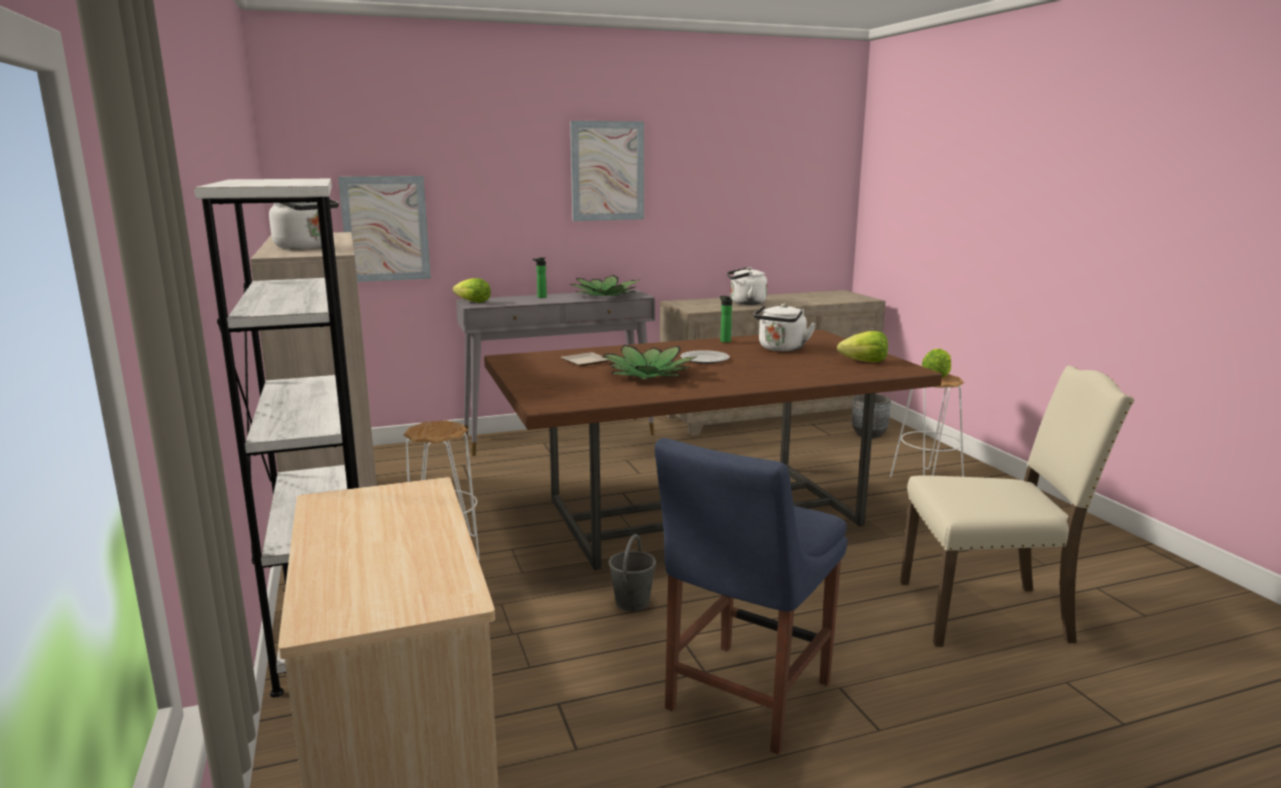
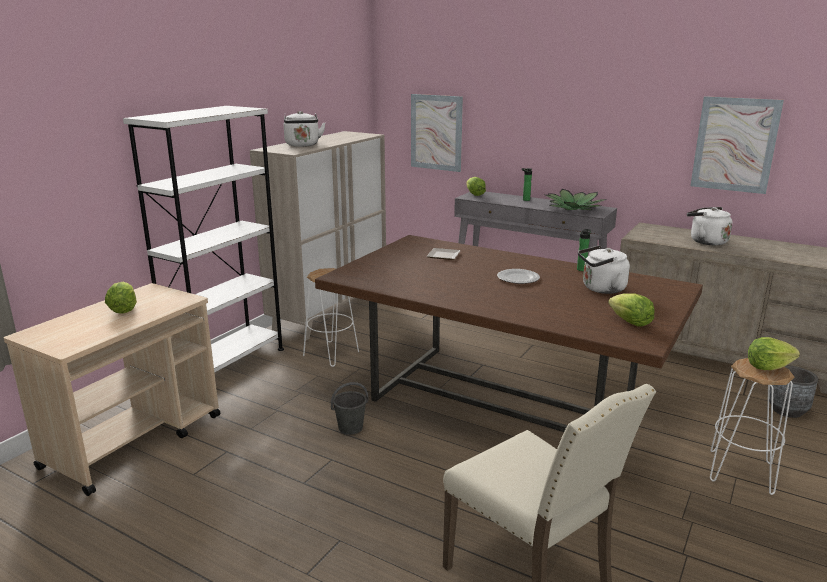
camera: 50 degrees right, 5 degrees up
(371, 531) = (124, 309): none -> lettuce
(607, 171) = (604, 101): picture -> picture (735, 144)
(648, 374) = (448, 276): potted plant -> none
(743, 699) = (288, 508): blue chair -> none

